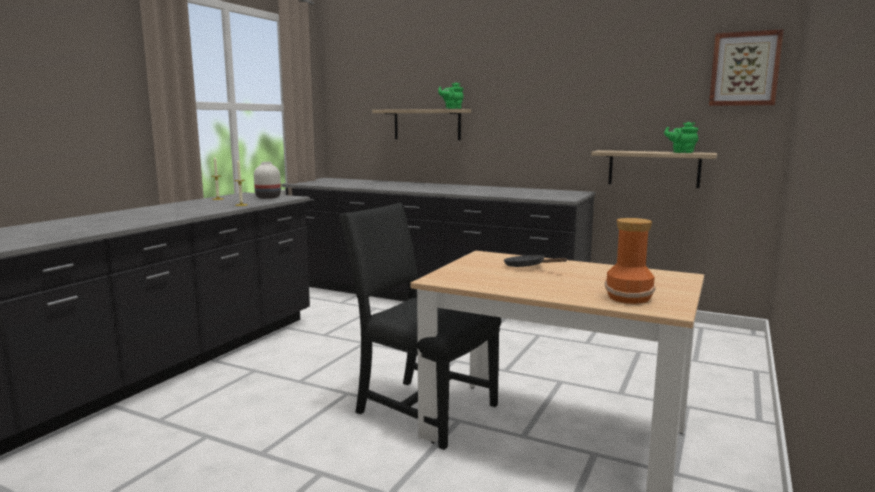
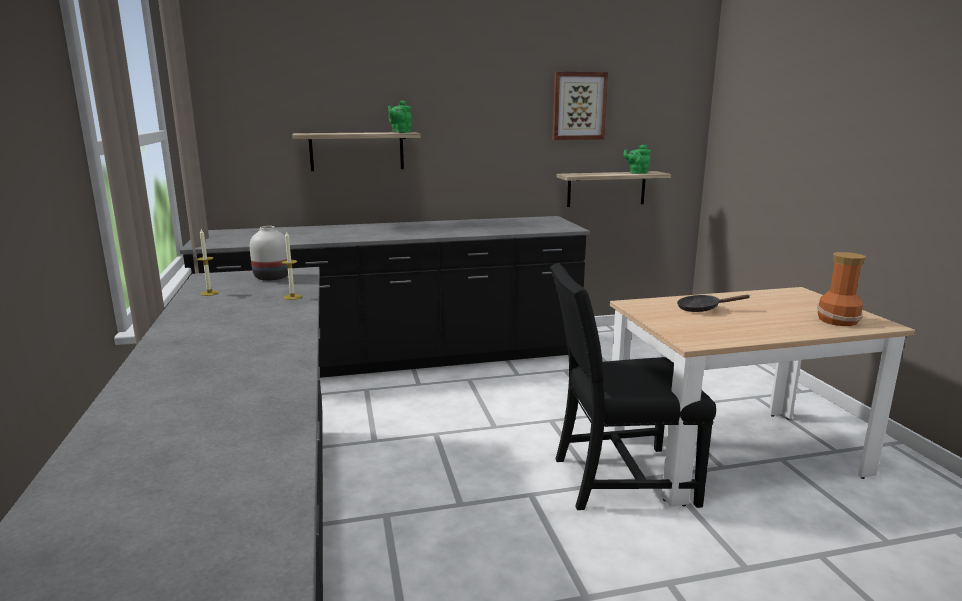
camera: 40 degrees left, 5 degrees up
(744, 69) = (676, 96): picture -> picture (578, 106)

